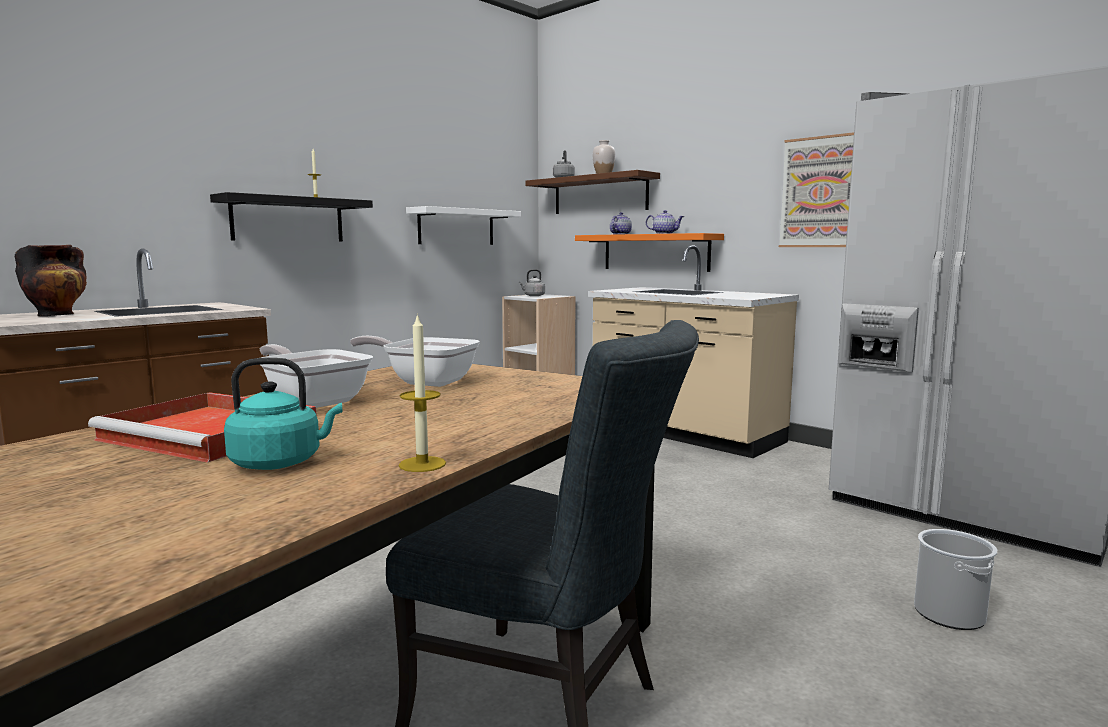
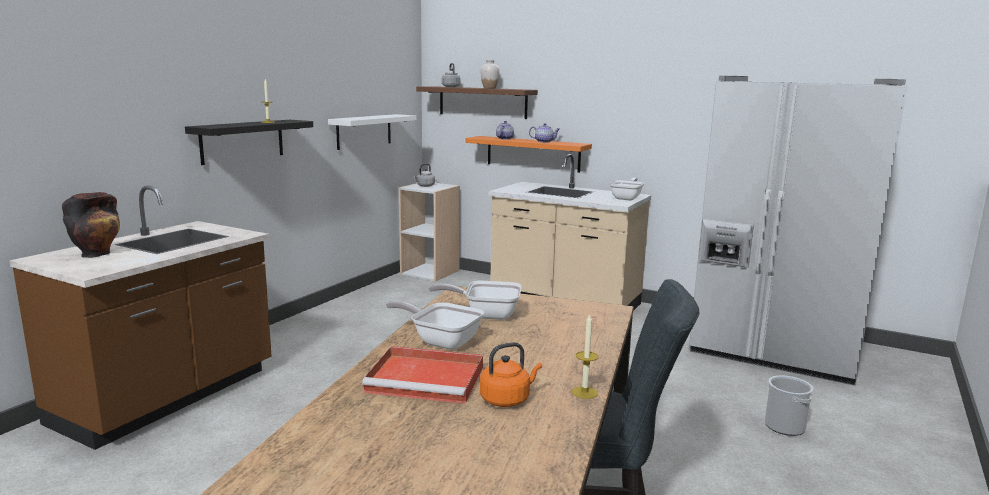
camera: 15 degrees left, 5 degrees up
(281, 463) = (507, 399): turquoise kettle -> orange kettle
(760, 295) = (627, 198): none -> frying pan
(821, 192) = (669, 119): picture -> none

